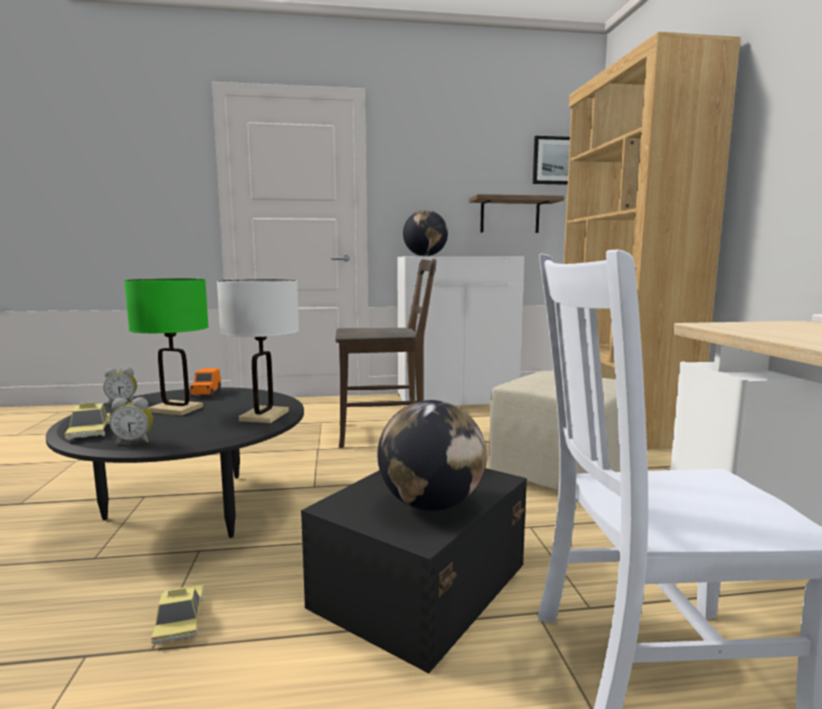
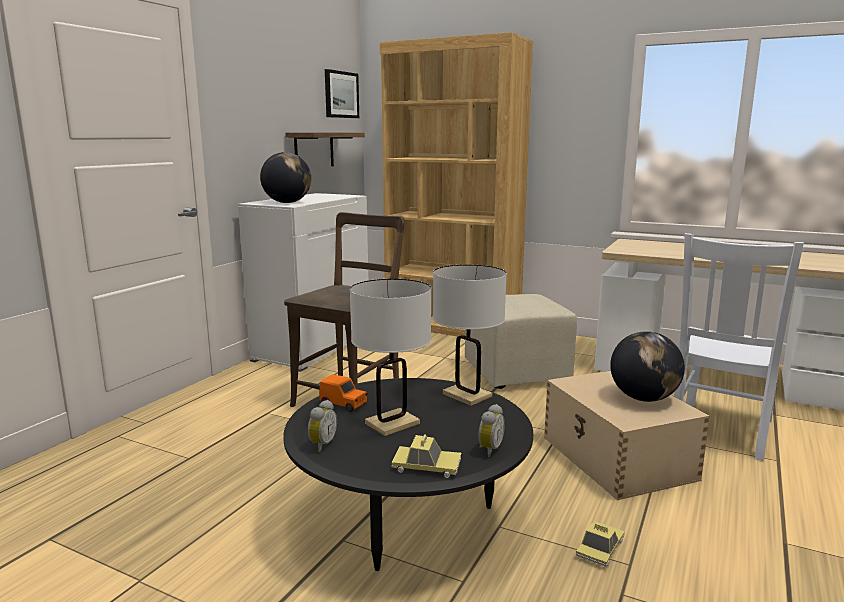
camera: 55 degrees left, 5 degrees up
(176, 409) = (392, 423): green table lamp -> white table lamp
(180, 619) = (600, 548): toy car -> toy car turned 105 degrees clockwise
(419, 585) = (617, 458): black storage box -> beige storage box

